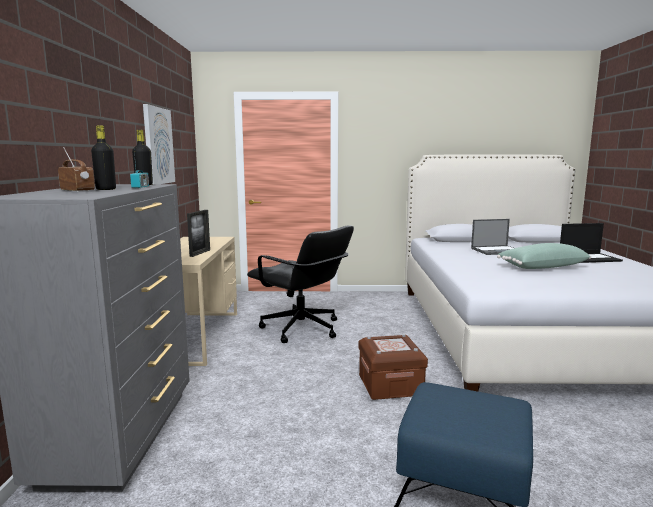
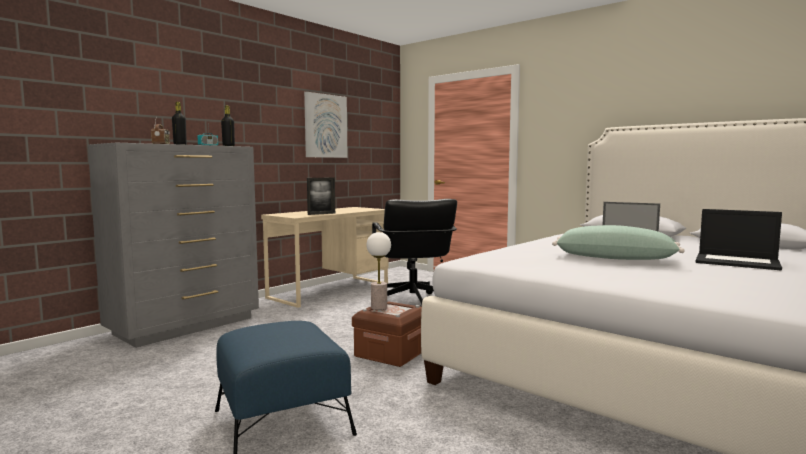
camera: 40 degrees right, 5 degrees down
(381, 346) = (379, 307): none -> table lamp

